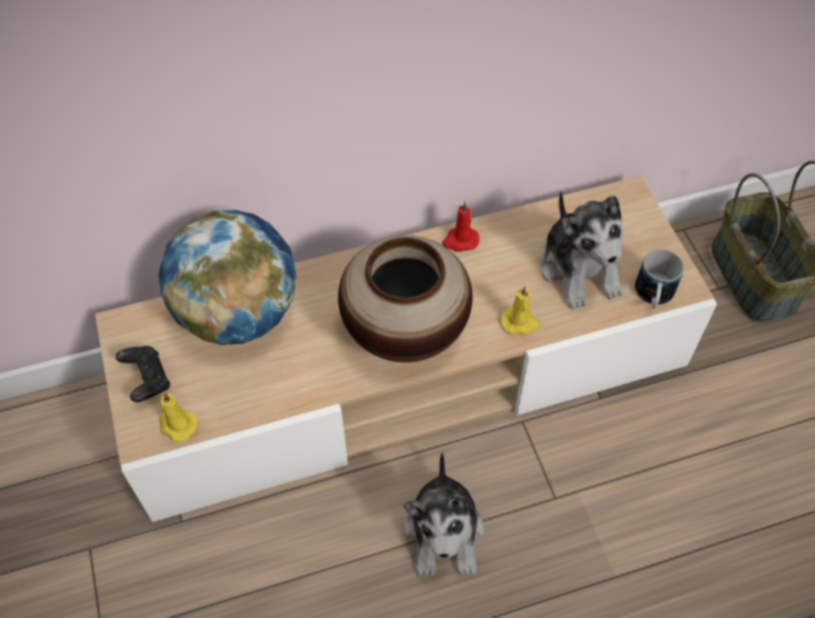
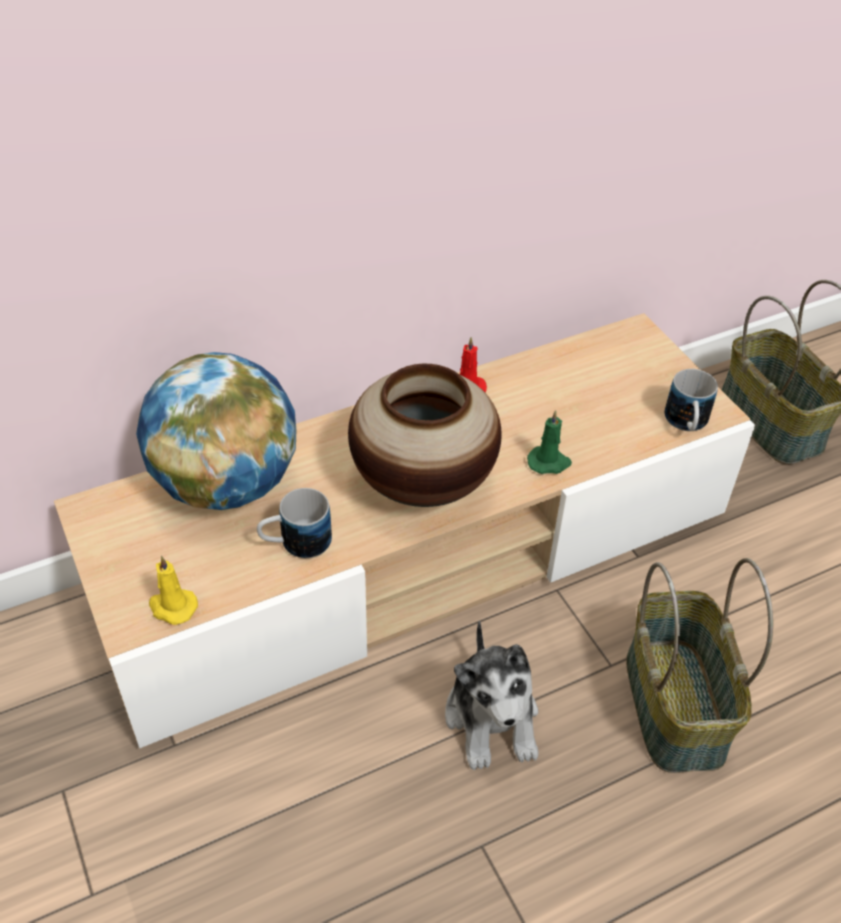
camera: 10 degrees left, 10 degrees down
(146, 379) = (127, 563): black game controller -> none
(287, 377) = (295, 543): none -> mug
(520, 322) = (549, 462): yellow candle -> green candle
(580, 269) = (601, 405): plush toy -> none
(604, 542) = (677, 706): none -> basket

